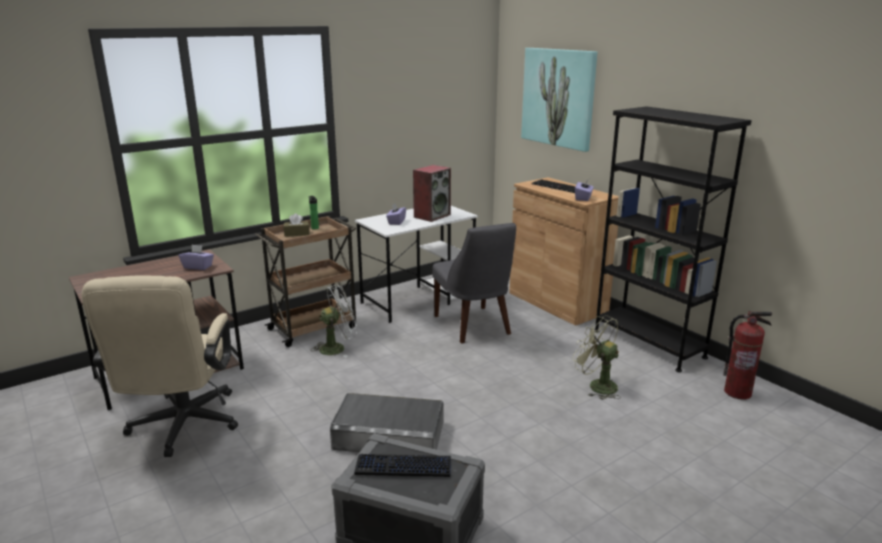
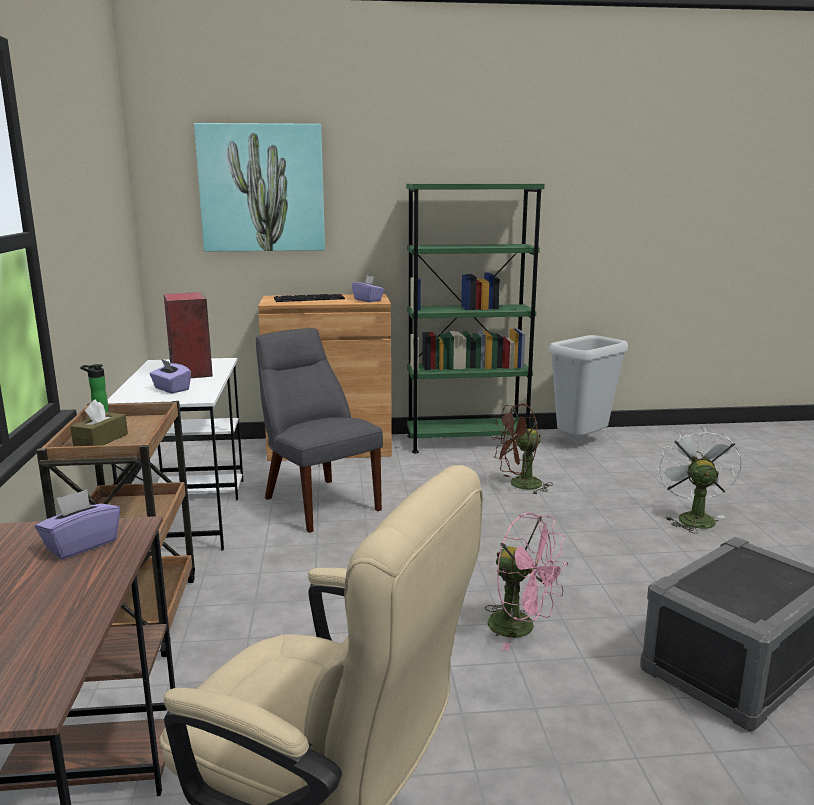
camera: 60 degrees left, 5 degrees down
(337, 348) = (238, 610): white fan -> white fan (692, 517)
(389, 434) = (521, 628): grey storage box -> pink fan
(403, 466) = (736, 582): keyboard -> none
(473, 326) = (318, 502): grey chair -> grey chair turned 135 degrees counterclockwise
(596, 385) = (519, 485): green fan -> brown fan
(648, 343) = (467, 442): black bookcase -> green bookcase
(737, 392) = (581, 442): fire extinguisher -> grey trash can

